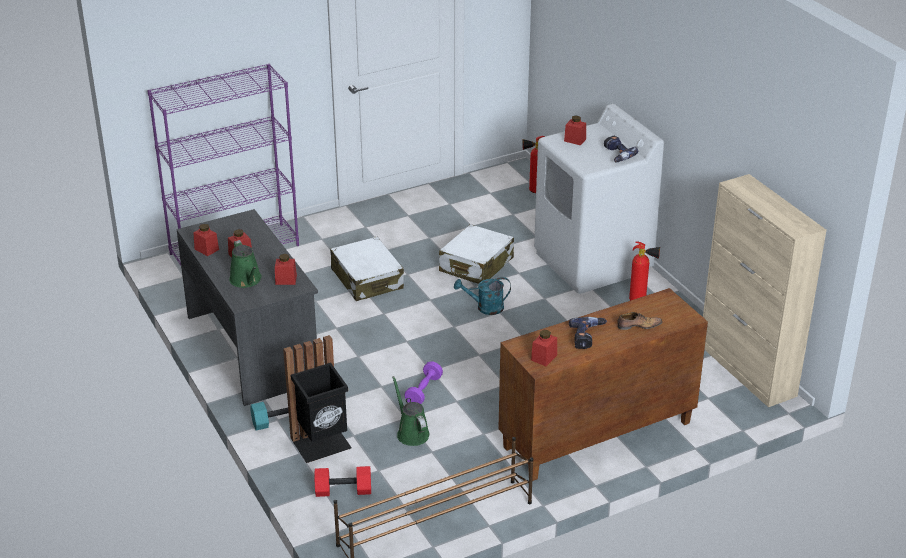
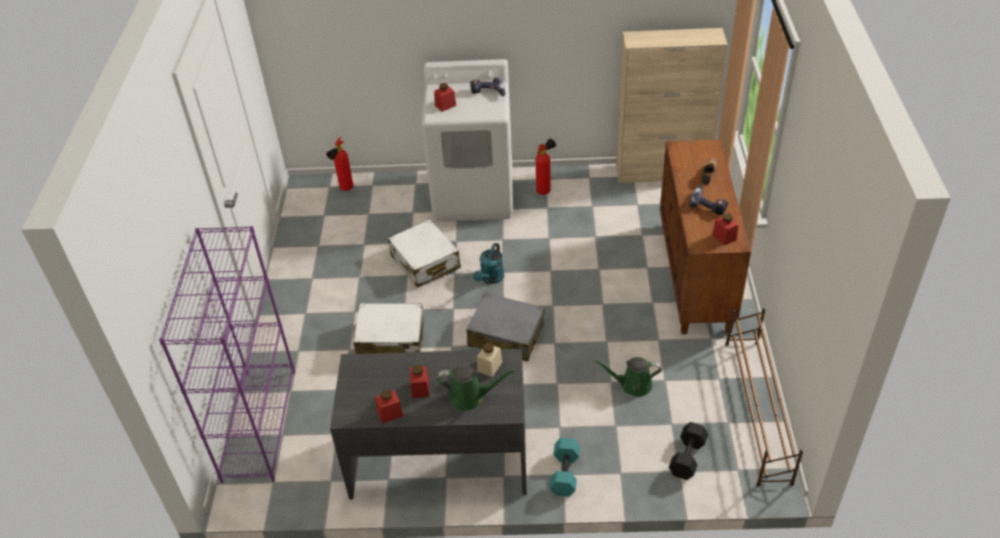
camera: 60 degrees left, 10 degrees up
(286, 280) = (489, 366): red jar -> beige jar
(322, 444) = (616, 452): black trash can -> none
(343, 491) = (688, 458): red dumbbell -> black dumbbell
(419, 339) = (506, 335): none -> grey suitcase
(424, 391) = (581, 357): purple dumbbell -> none

